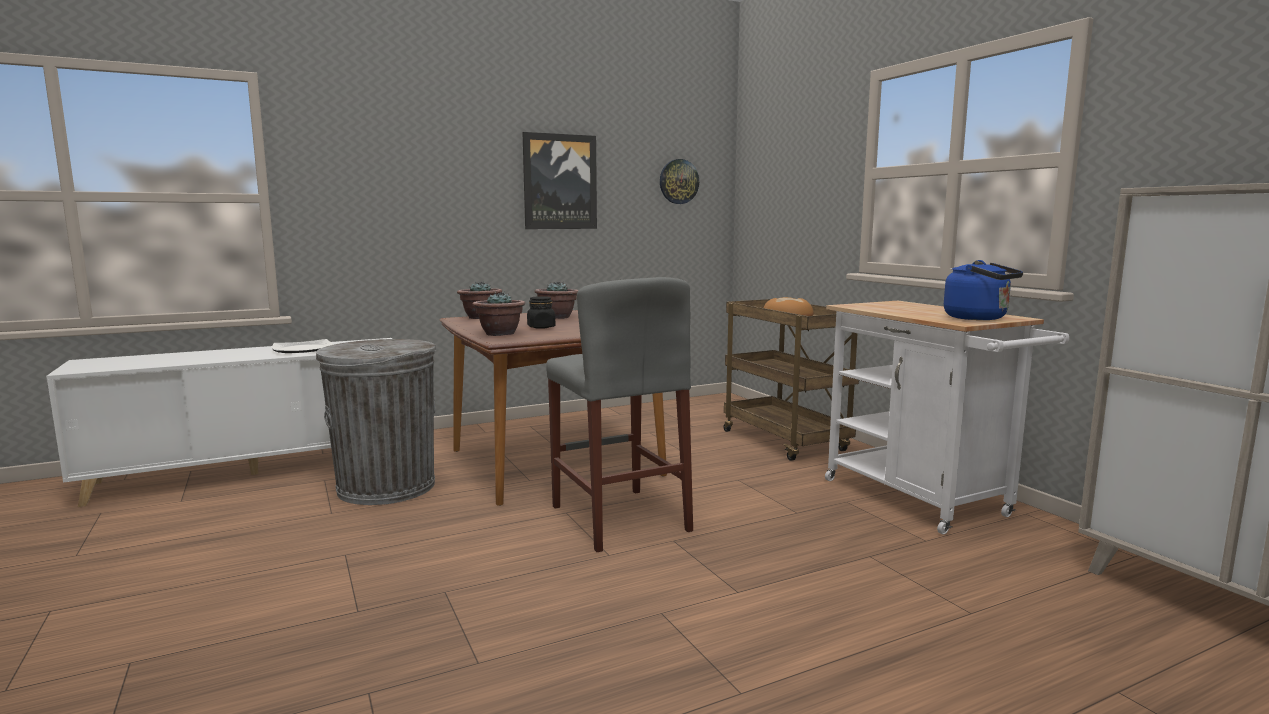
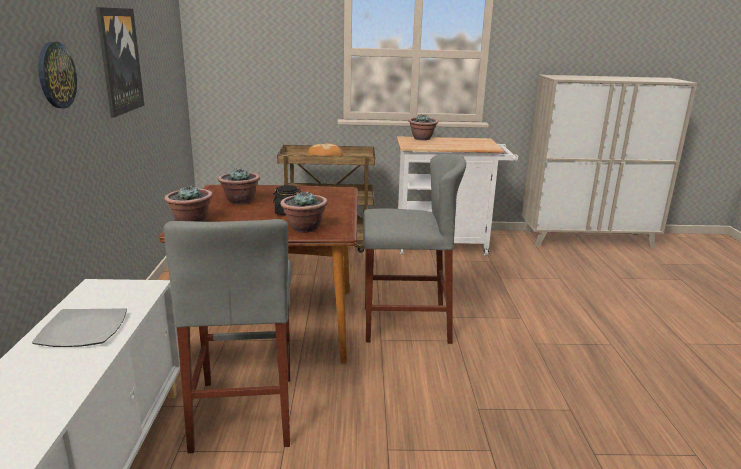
camera: 65 degrees left, 10 degrees up
(386, 487) = (244, 412): grey trash can -> grey stool
(678, 181) = (166, 49): wall clock -> wall clock (56, 75)
(916, 305) = (422, 138): none -> potted plant
(979, 318) = (481, 143): blue kettle -> none

